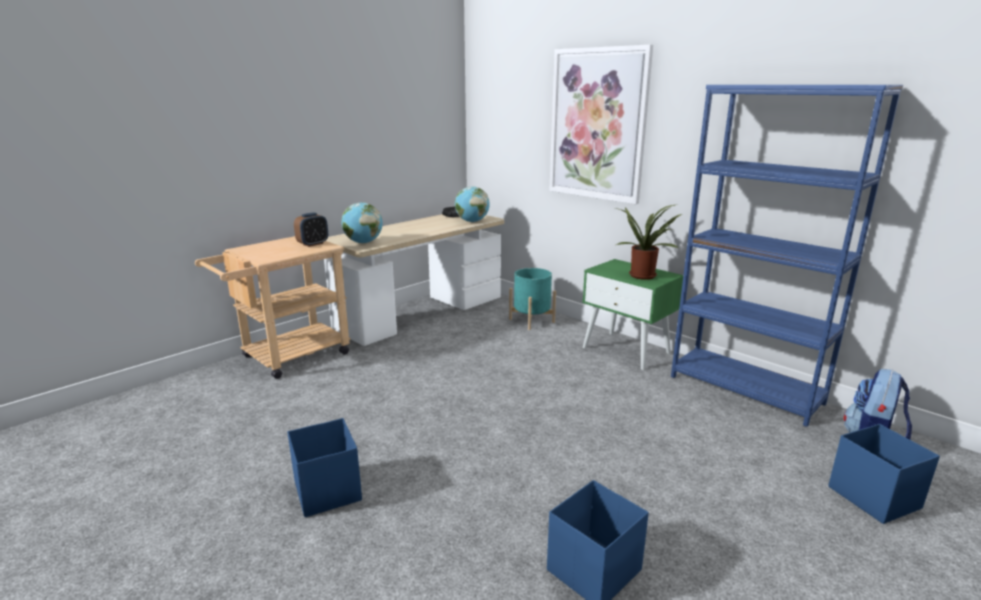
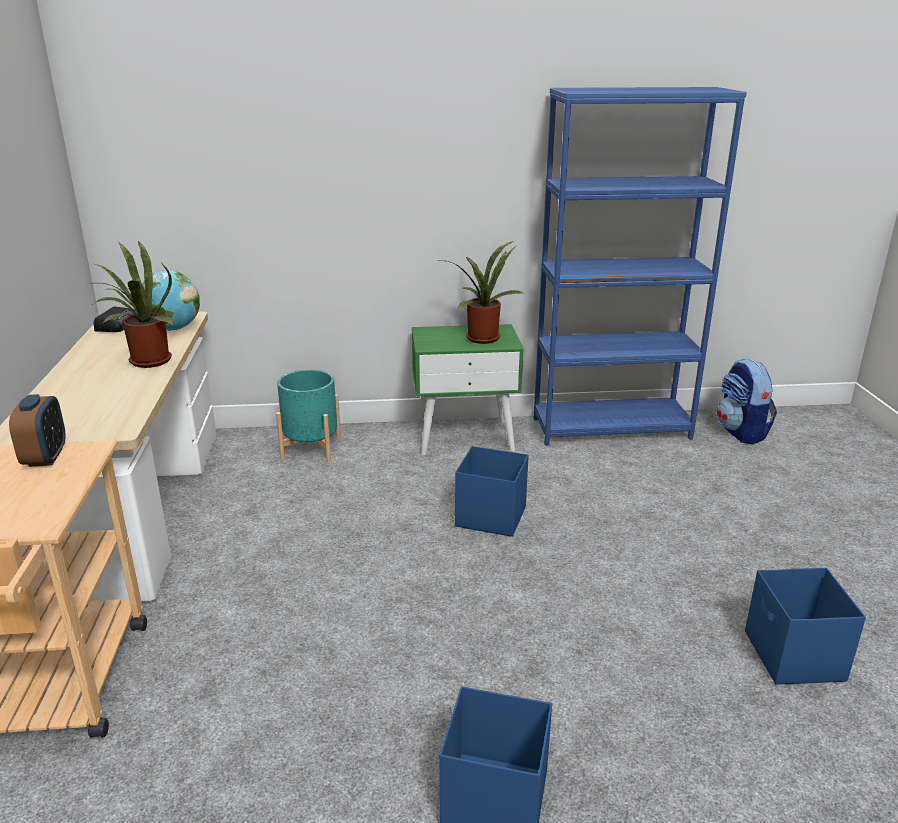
camera: 50 degrees left, 5 degrees up
(363, 242) = (94, 421): globe -> none
(430, 230) = (146, 362): none -> potted plant
(597, 125) = (358, 147): picture -> none
(873, 497) = (800, 473): blue storage box -> blue storage box (490, 516)

